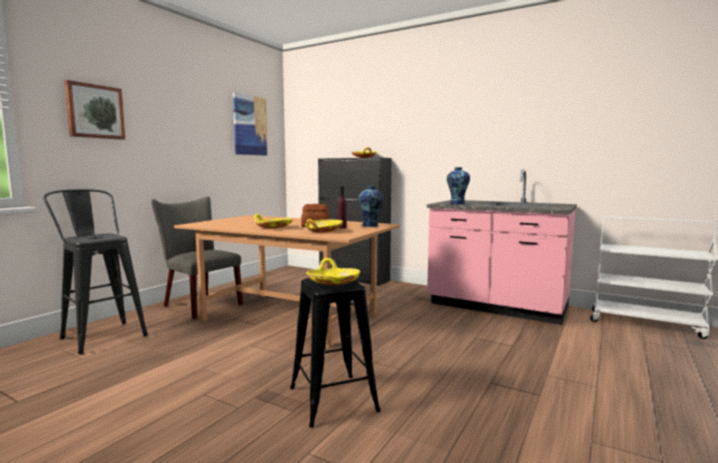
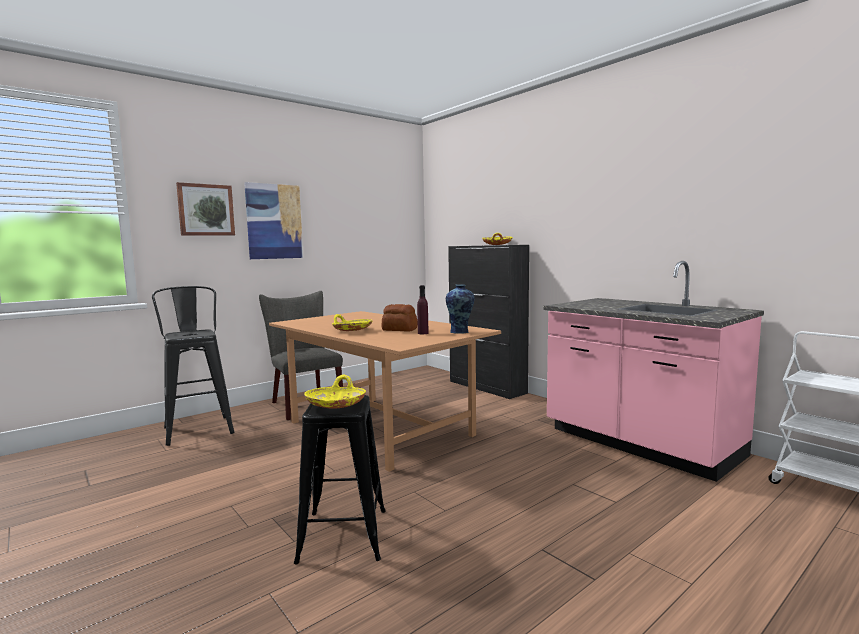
camera: 20 degrees right, 0 degrees up
(250, 125) = (379, 211): picture -> picture (274, 221)
(323, 231) = (392, 338): yellow bowl -> none
(457, 204) = (583, 306): vase -> none

